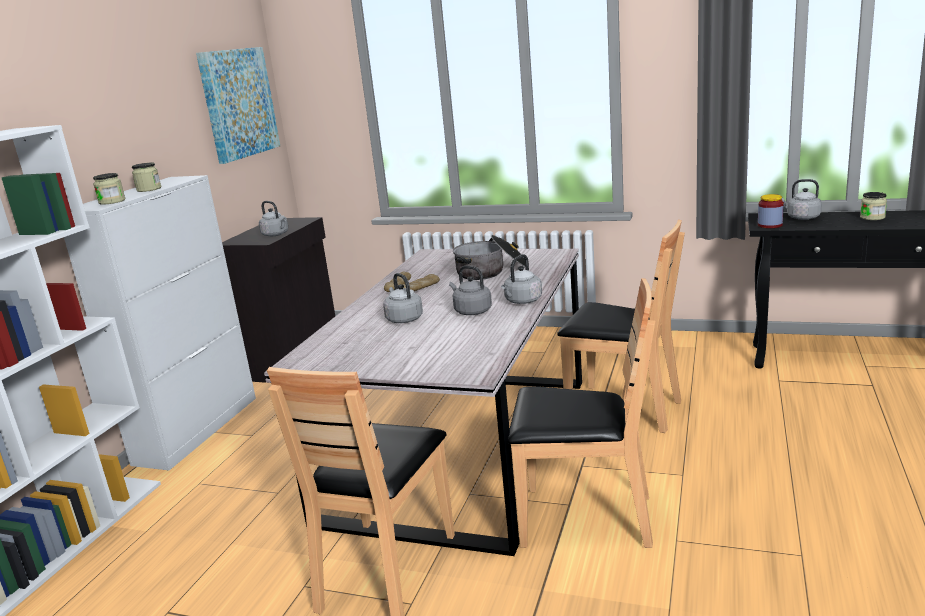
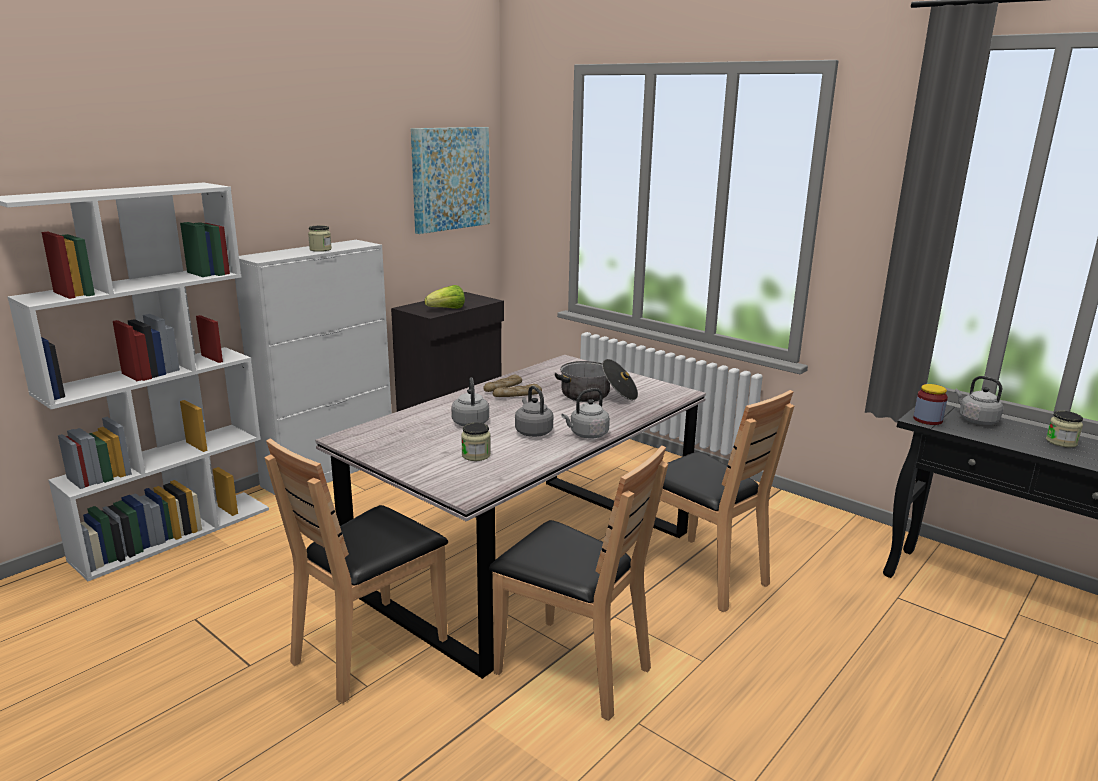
camera: 20 degrees right, 0 degrees up
(112, 201) = (278, 256): jar -> jar (476, 455)
(276, 234) = (447, 309): grey kettle -> lettuce

